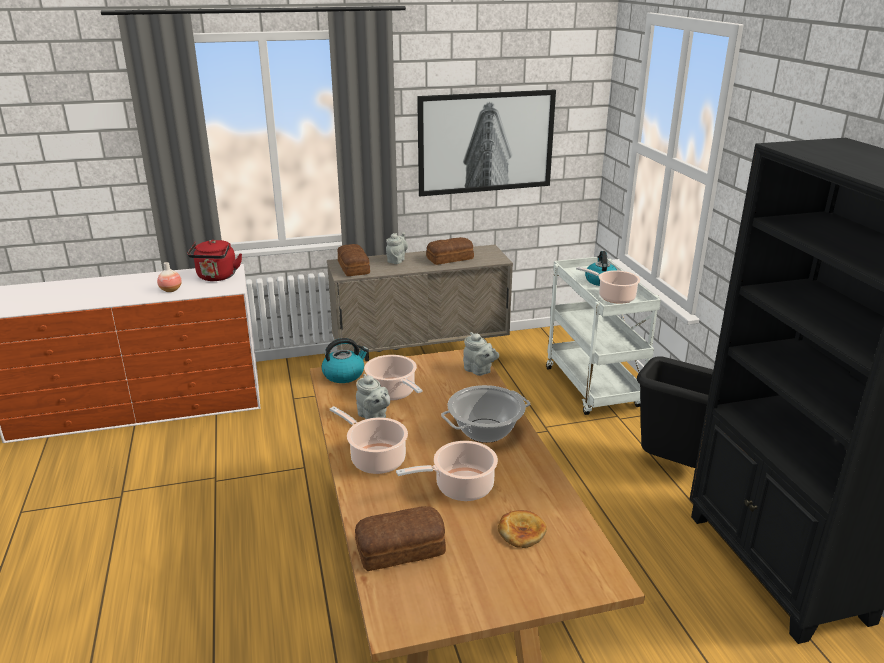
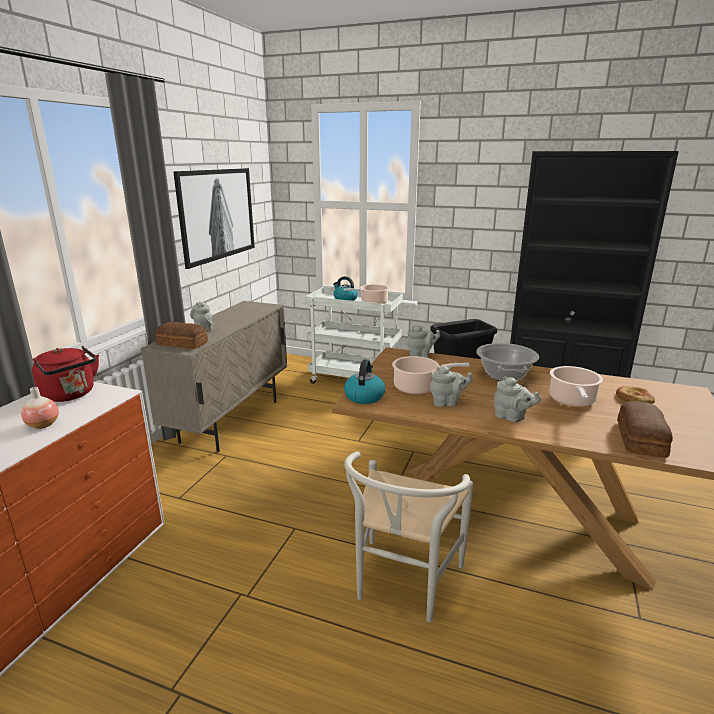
camera: 55 degrees left, 5 degrees down
(279, 552) = (402, 585): none -> white chair
(375, 459) = (512, 417): cooking pot -> grey teapot
(450, 258) = (239, 315): bread -> none

